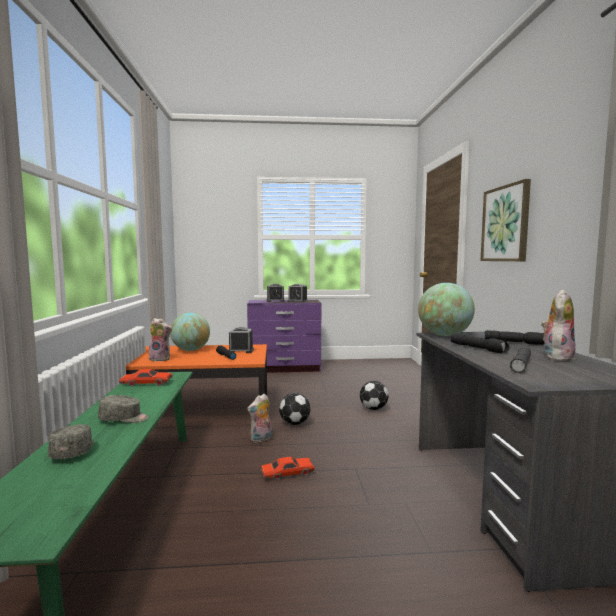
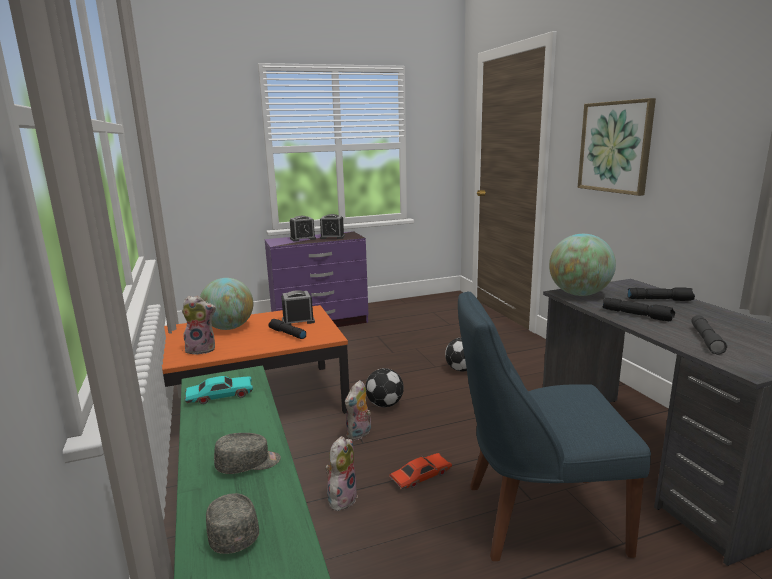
camera: 15 degrees left, 10 degrees up
(146, 383) = (220, 396): red toy car -> turquoise toy car
(363, 518) = (536, 517): none -> blue chair
(556, 357) = (722, 320): plush toy -> plush toy (341, 498)

